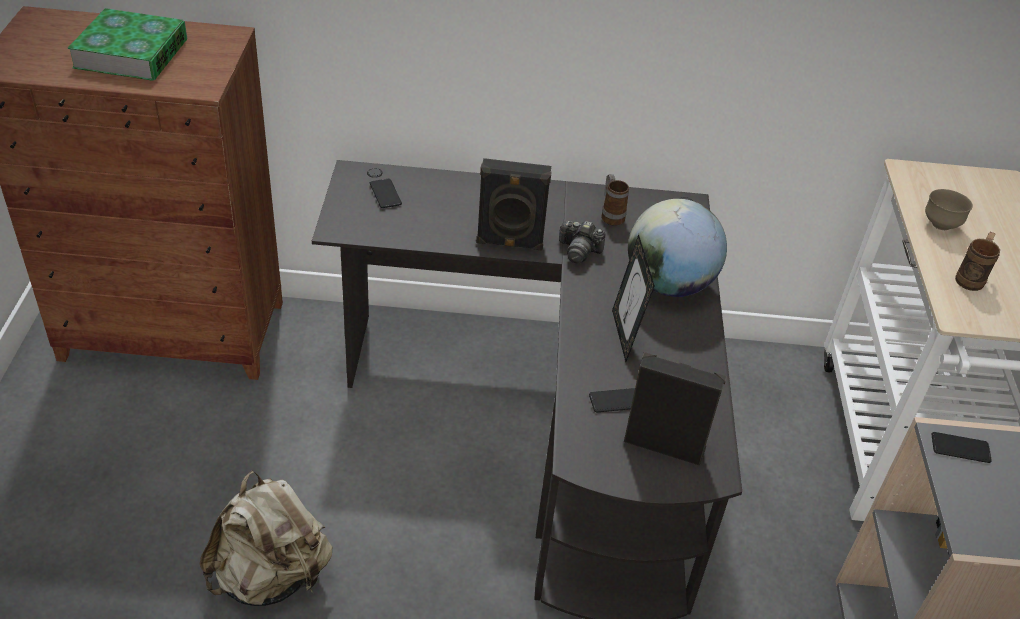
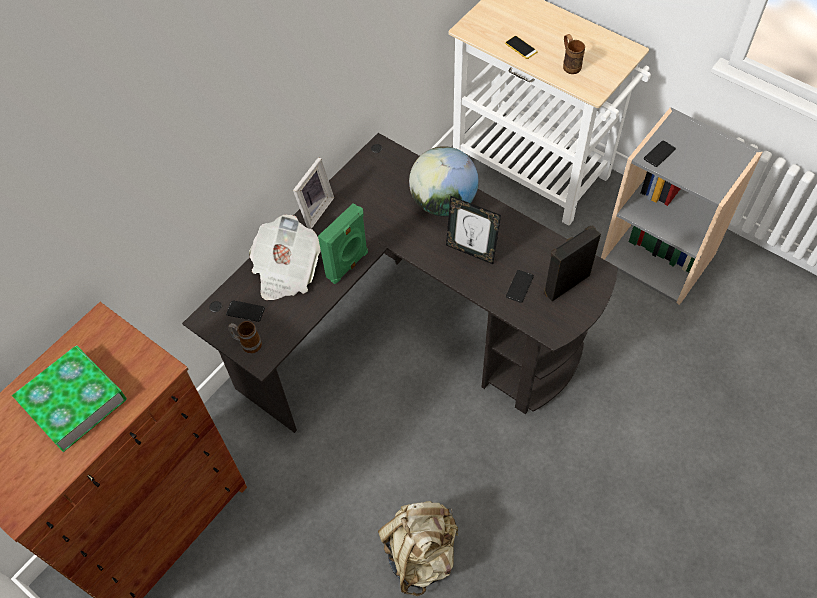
camera: 50 degrees left, 15 degrees up
(460, 201) = (286, 271): none -> newspaper
(509, 243) = (348, 265): black speaker -> green speaker
(555, 189) = (313, 210): none -> picture frame
(579, 251) = (382, 231): camera -> none
(611, 215) = (361, 195): mug -> mug (247, 344)
(940, 225) = (521, 47): brown bowl -> phone

